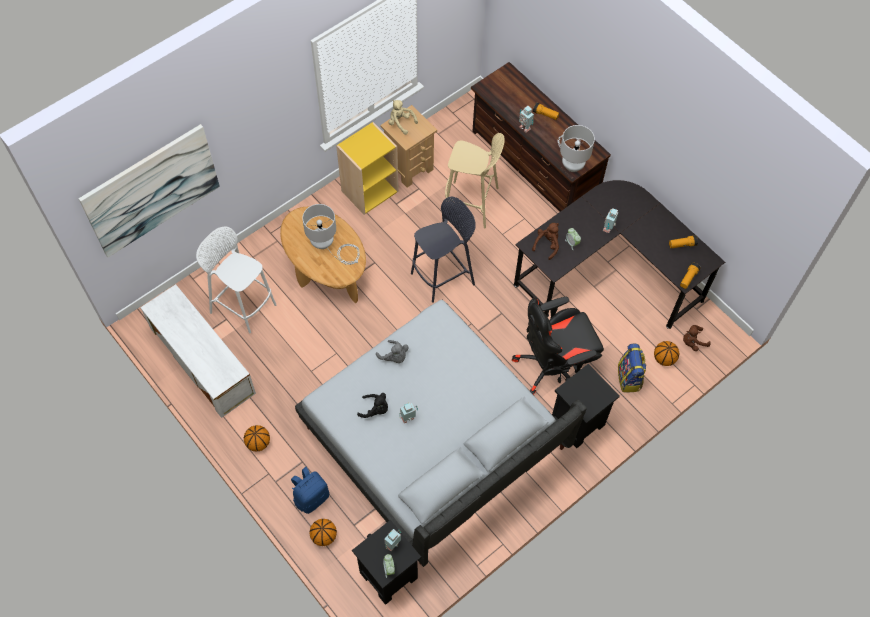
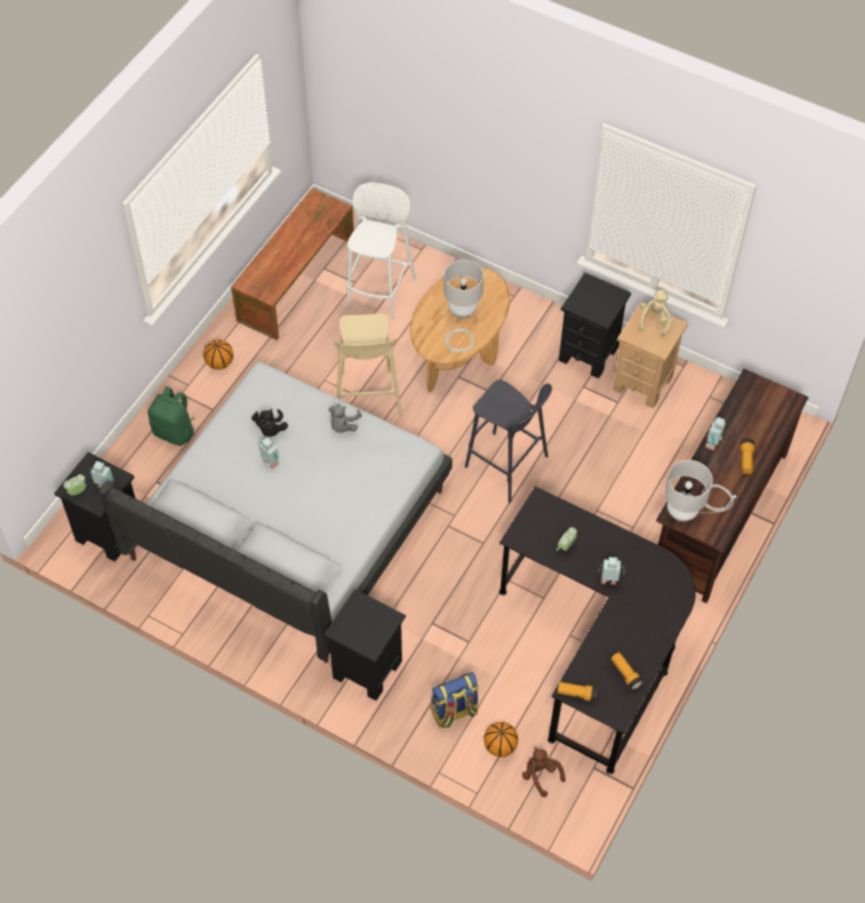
camera: 70 degrees right, 5 degrees down
(152, 190) = (385, 97): picture -> none
(201, 360) = (295, 279): white bench -> brown bench
(311, 497) = (175, 432): blue backpack -> green backpack
(324, 536) = (134, 459): basketball -> none
(370, 190) = (588, 354): yellow bookcase -> black nightstand
(472, 203) = (626, 464): beige stool -> beige stool (367, 397)
(547, 245) = (550, 520): brown plush toy -> none
(556, 365) = (437, 623): black office chair -> none

